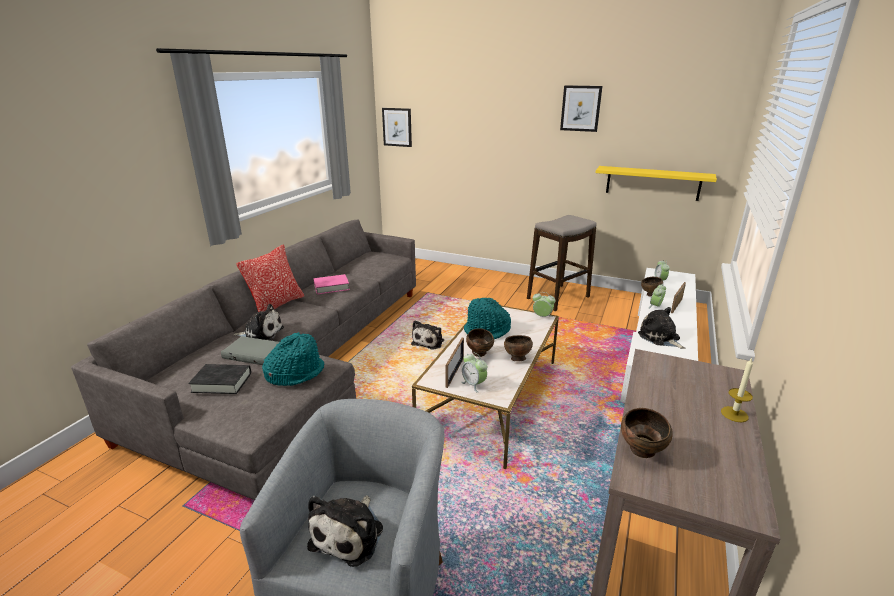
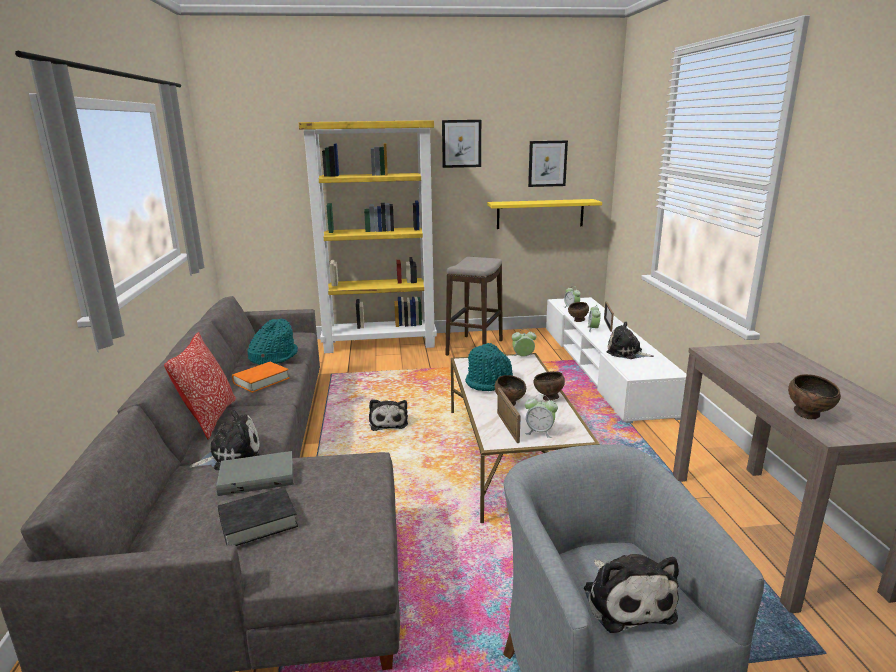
camera: 30 degrees left, 5 degrees down
(295, 373) = (344, 480): turquoise hat -> turquoise hat (273, 357)
(331, 287) = (261, 381): pink book -> orange book
(397, 127) = (235, 178): picture -> picture (547, 163)
(486, 276) = (380, 343): none -> yellow bookcase
(734, 414) = (817, 372): candle -> none

